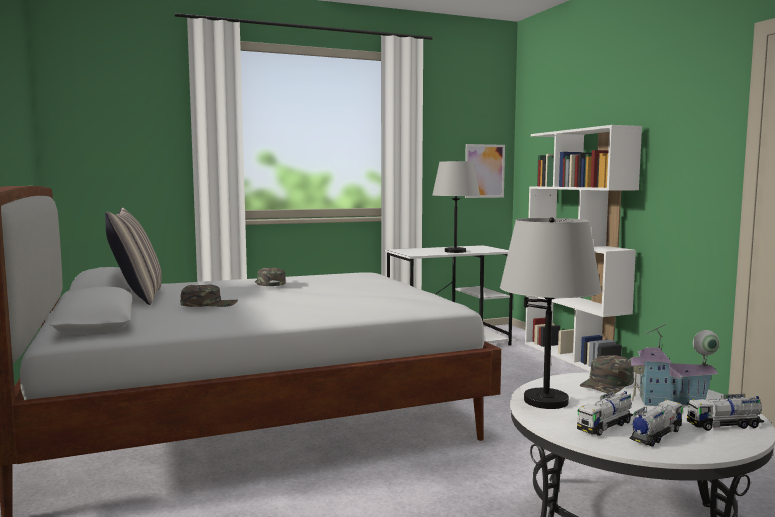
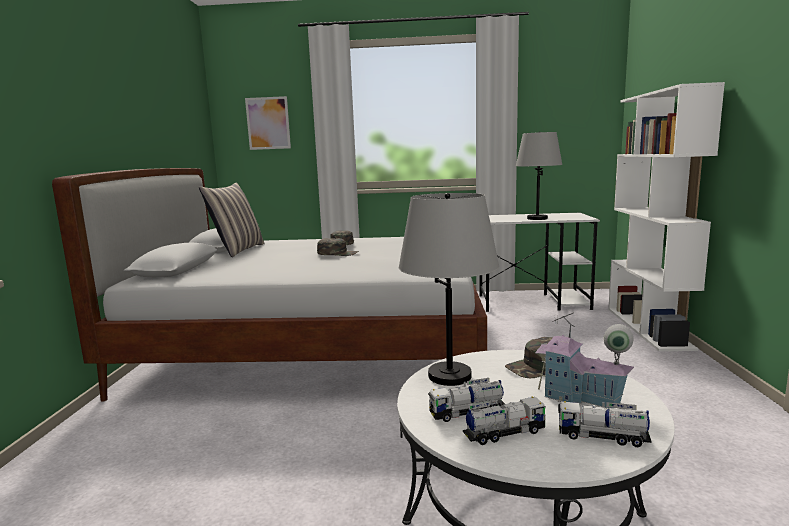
camera: 25 degrees right, 5 degrees up
(209, 304) = (268, 259): green cap -> green cap (338, 253)
(484, 171) = (587, 140): picture -> picture (268, 123)

